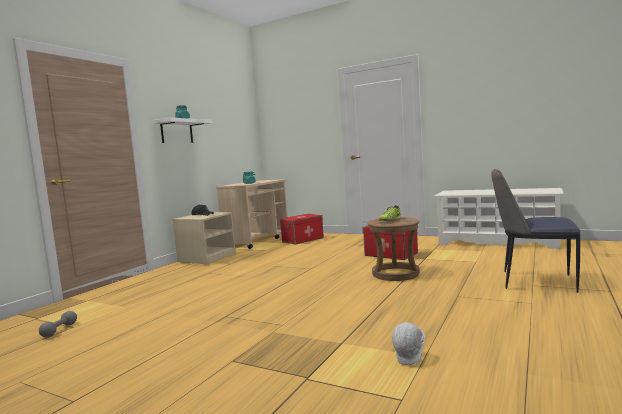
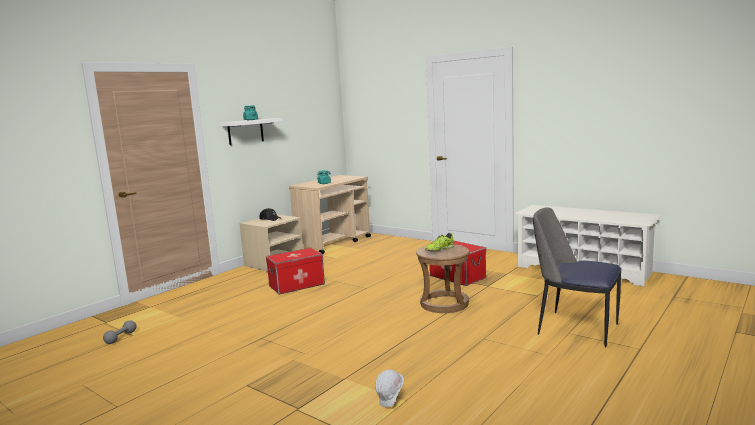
camera: 10 degrees right, 5 degrees up
(302, 239) = (380, 246): storage box -> storage box (297, 285)

